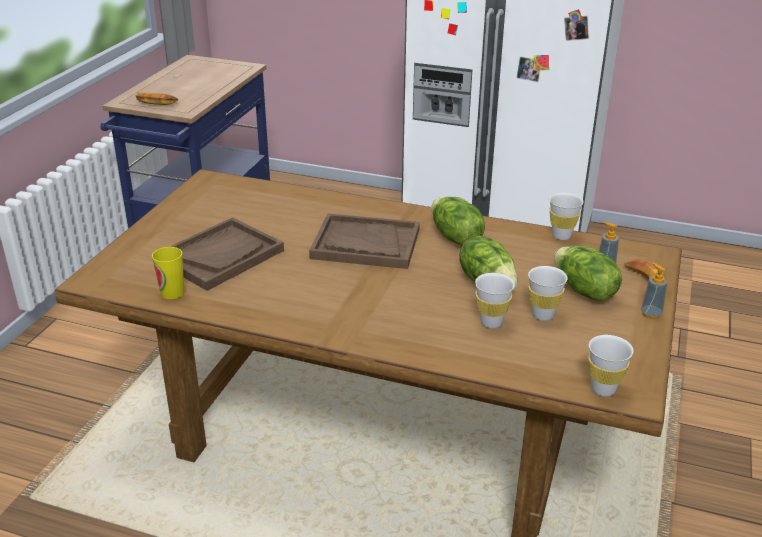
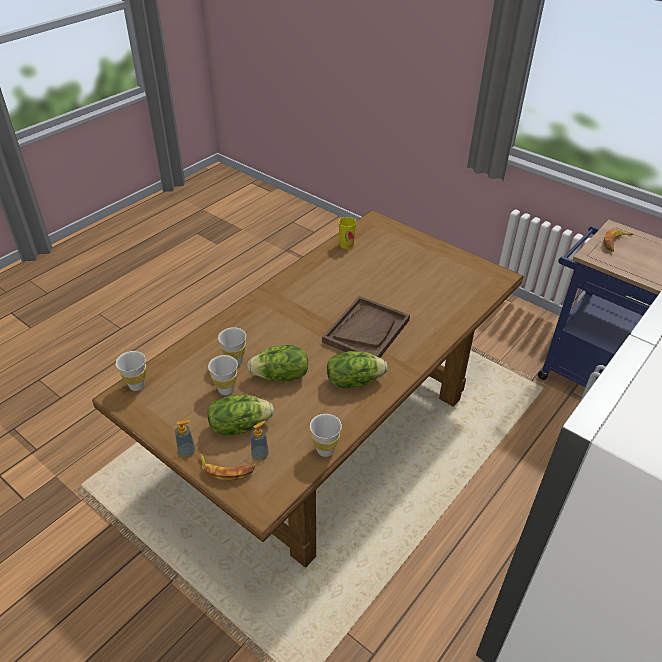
camera: 110 degrees right, 10 degrees up
(221, 256) = (381, 266): brown tray -> none

